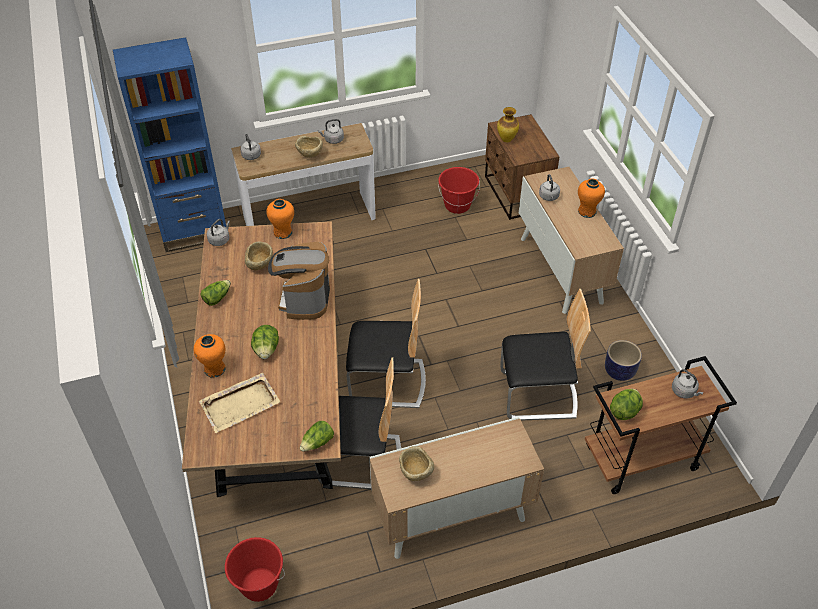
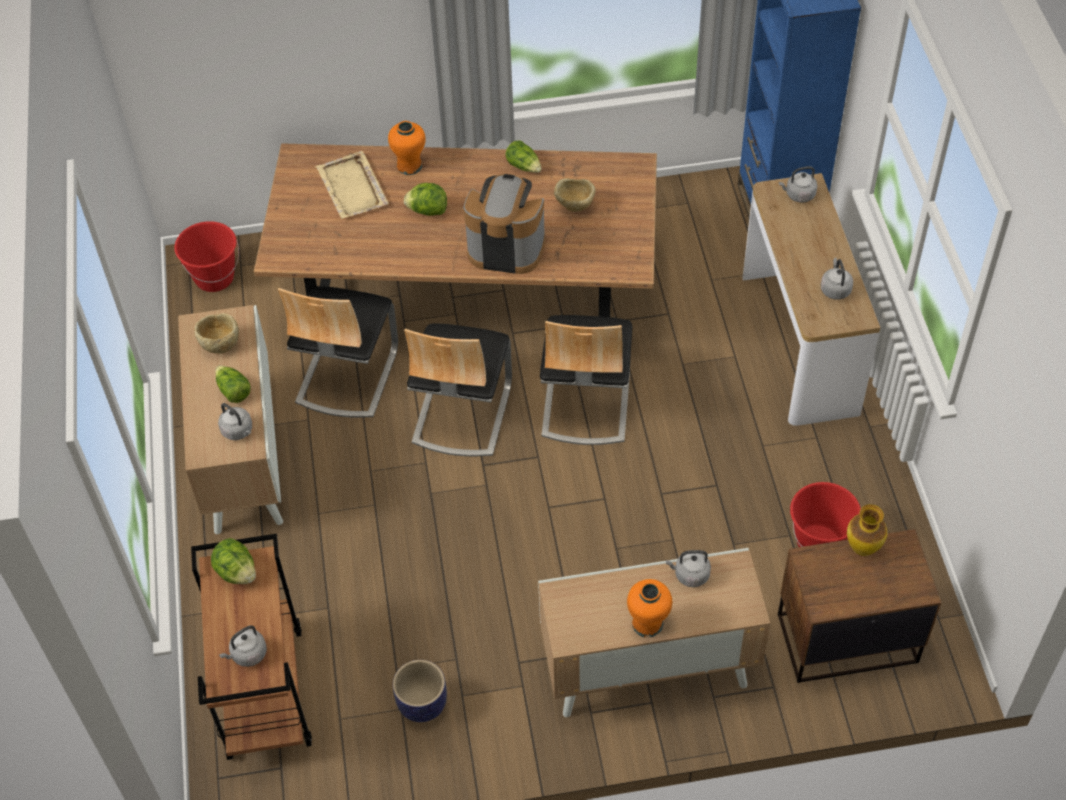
camera: 100 degrees right, 5 degrees up
(220, 240) = (630, 167): grey kettle -> grey kettle (238, 431)
(282, 232) = (636, 230): orange vase -> none
(310, 155) = (797, 260): beige bowl -> none
(317, 442) = (279, 252): lettuce -> lettuce (233, 391)
(538, 395) = (402, 586): chair -> chair (585, 402)

